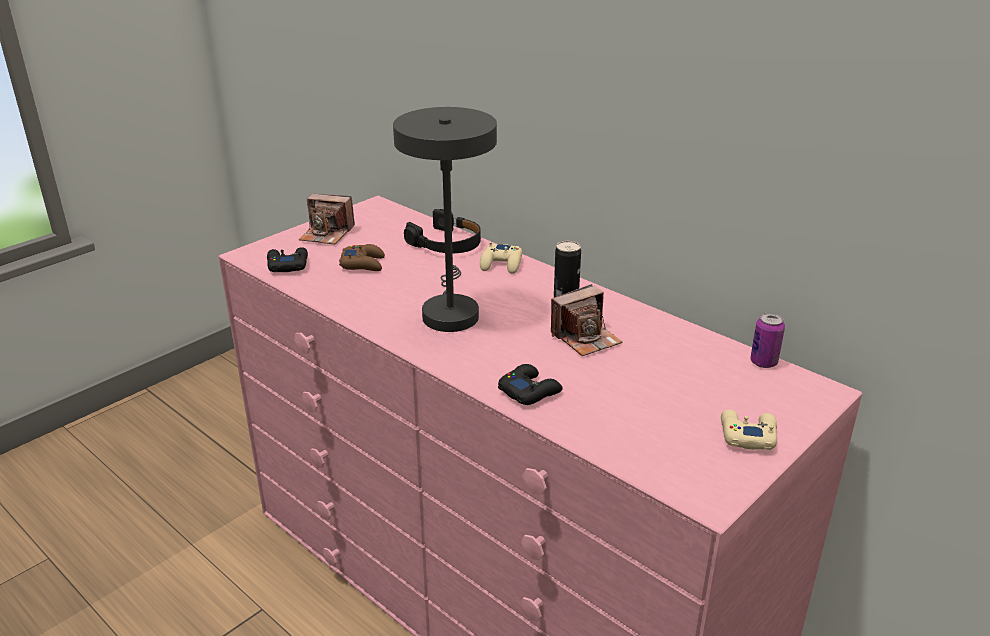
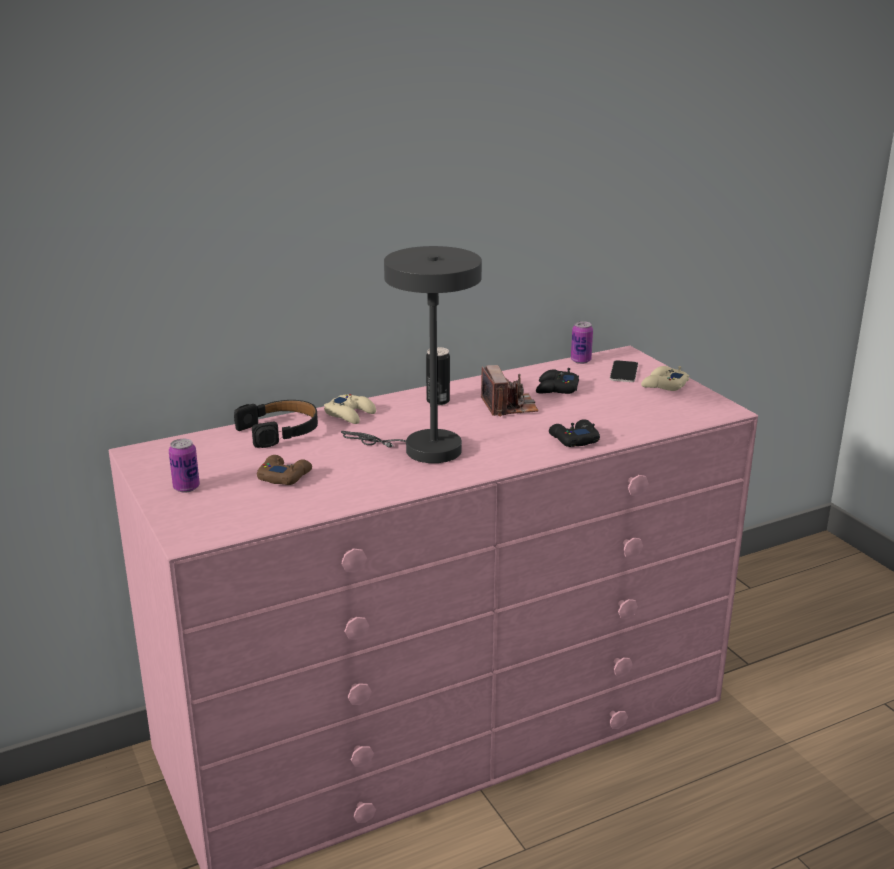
camera: 70 degrees left, 5 degrees down
(287, 265) = (245, 517): black game controller -> black game controller (556, 389)
(327, 234) = (186, 487): camera -> can
(759, 398) = (624, 372): none -> phone

